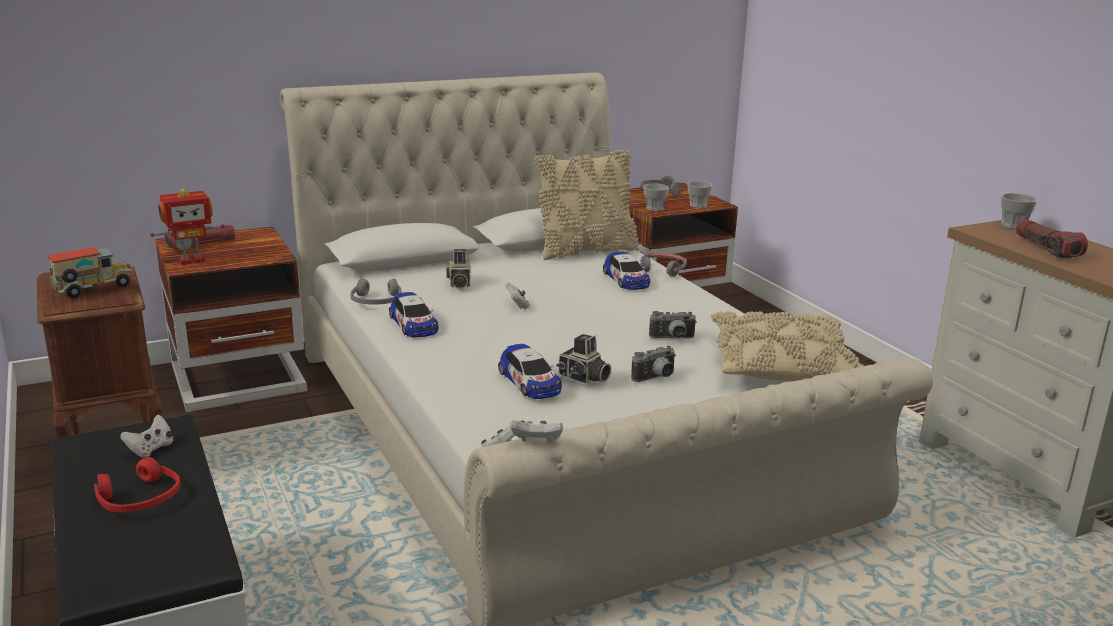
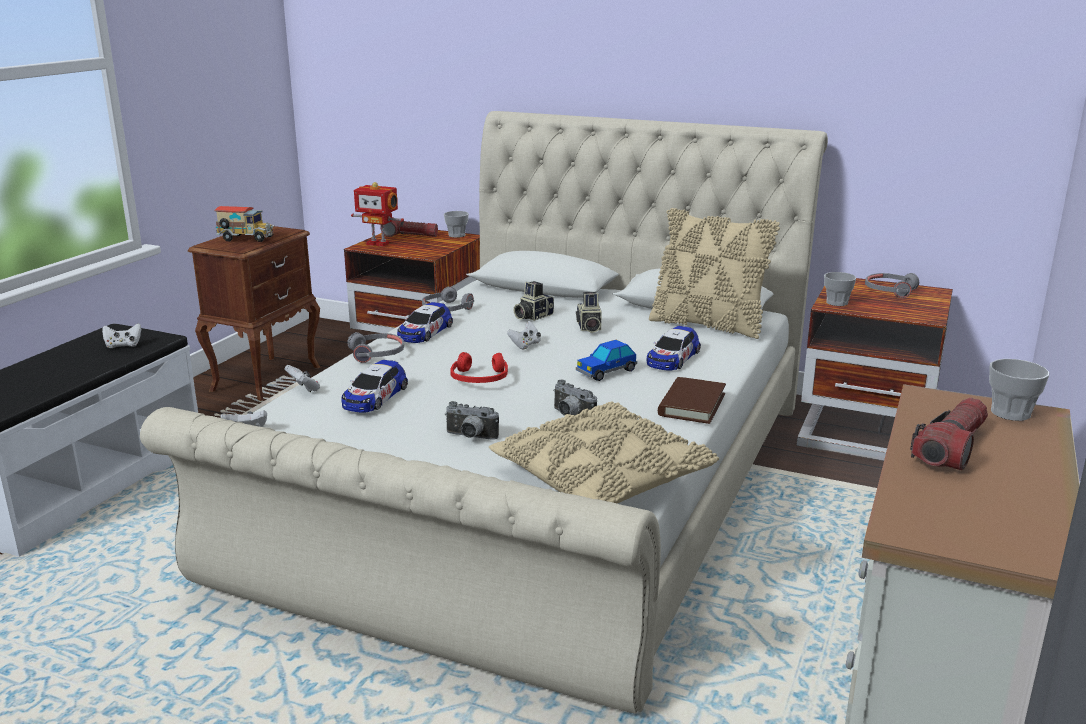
camera: 50 degrees right, 0 degrees up
(139, 499) = (58, 367): red headphones -> red headphones (479, 378)
(536, 442) = (189, 417): white game controller -> white game controller (304, 389)
(583, 378) = (415, 411): camera -> camera (588, 328)
(617, 303) = (606, 372): none -> toy car
(662, 269) = (735, 362): grey headphones -> grey headphones (377, 354)
(698, 205) = (896, 313): cup -> cup (456, 235)
(709, 304) = (692, 404): none -> brown book

